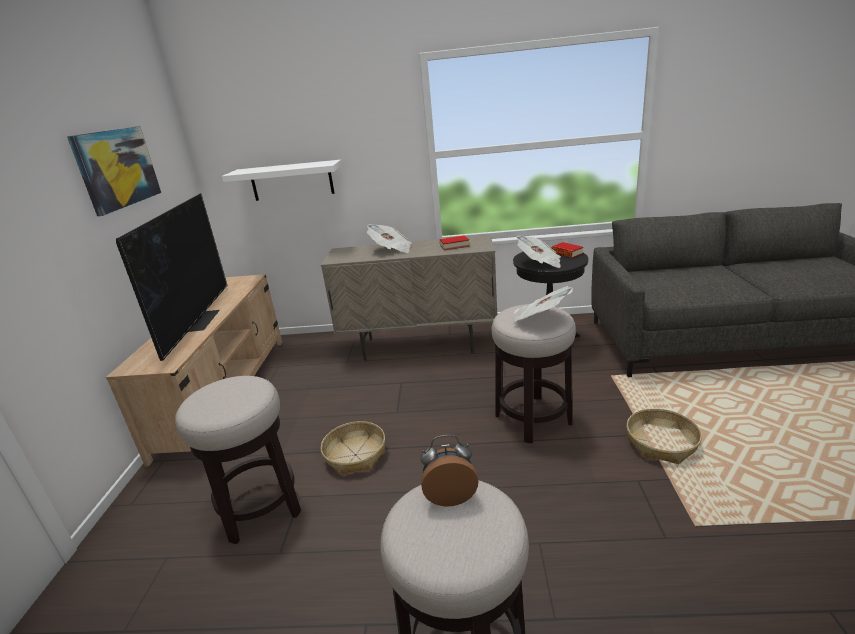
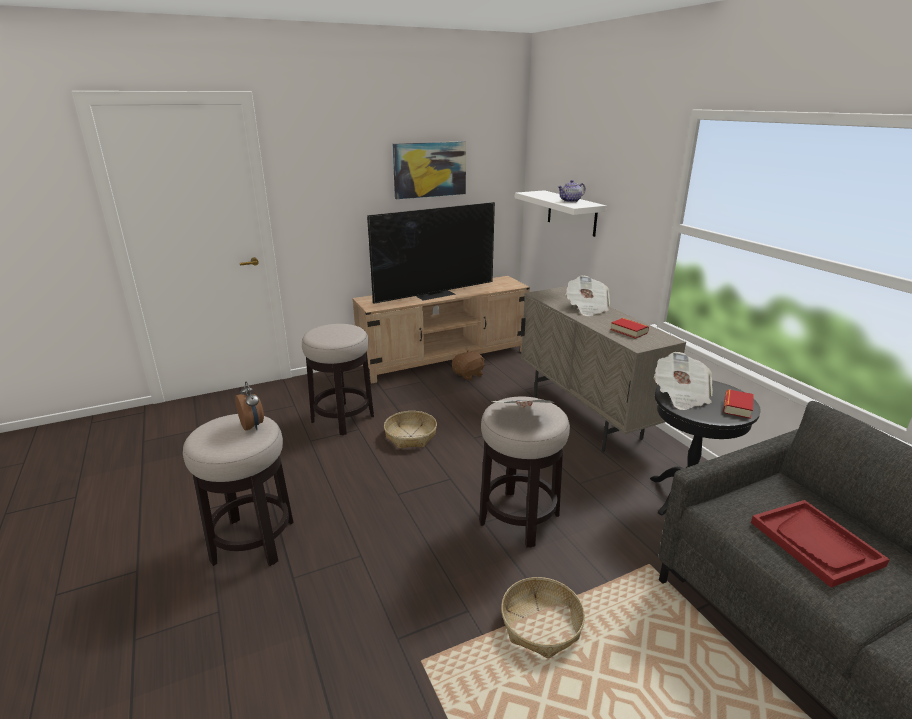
camera: 60 degrees right, 0 degrees up
(281, 386) = (468, 375): none -> brown plush toy
(304, 165) = (570, 201): none -> teapot
(698, 281) = (815, 543): none -> red tray

